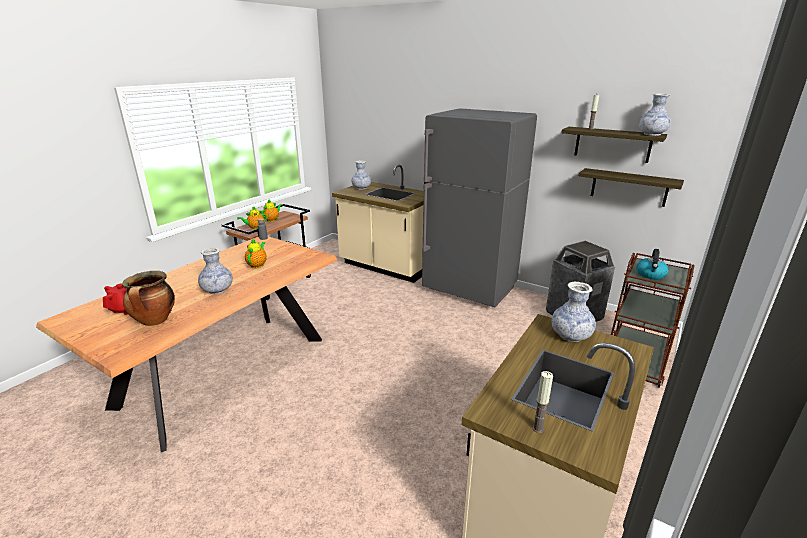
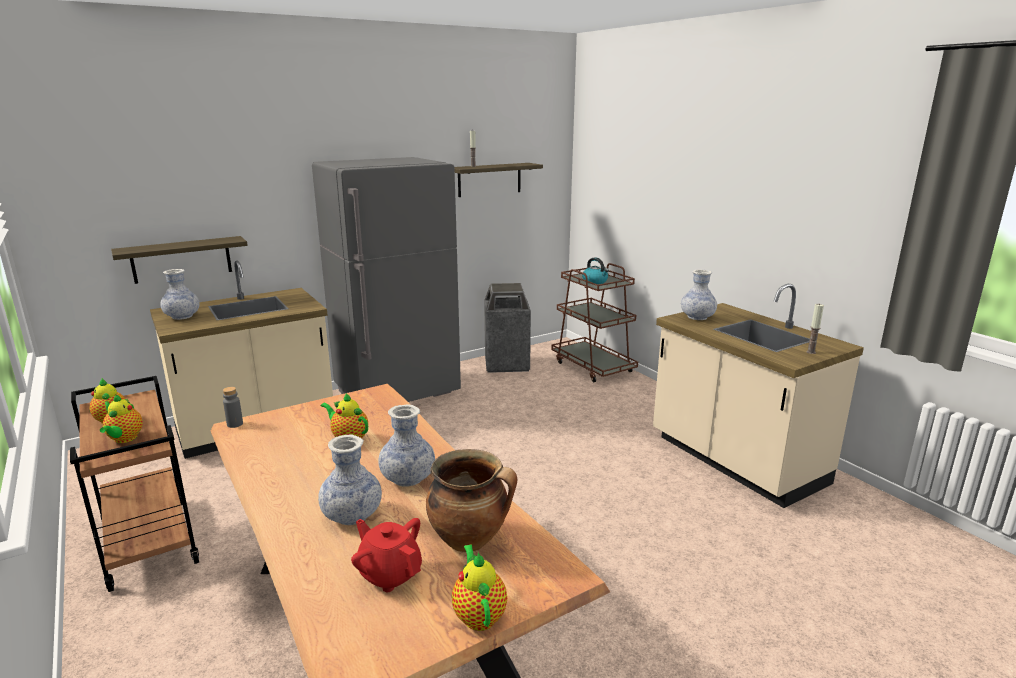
camera: 65 degrees left, 5 degrees down
(89, 338) = (479, 614): none -> teapot
(629, 187) = (509, 219): shelf -> shelf (181, 259)
(652, 134) = (526, 163): vase -> vase (352, 515)

